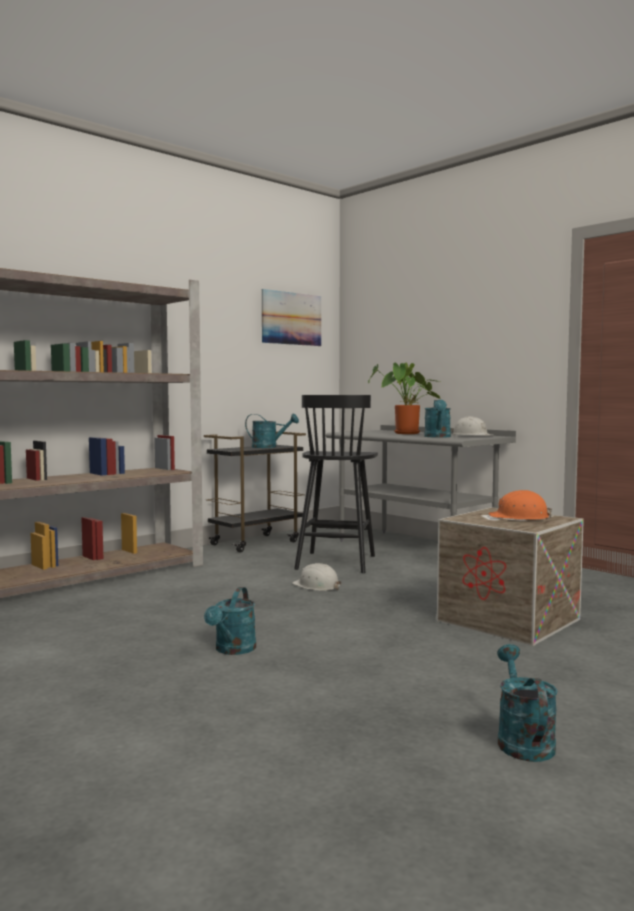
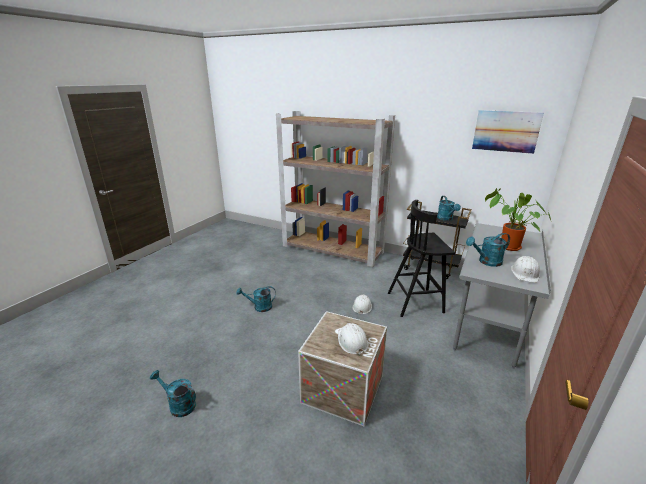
camera: 70 degrees right, 20 degrees up
(519, 517) = (352, 341): orange hard hat -> white hard hat
(522, 740) = (178, 405): turquoise watering can -> turquoise watering can turned 135 degrees counterclockwise

